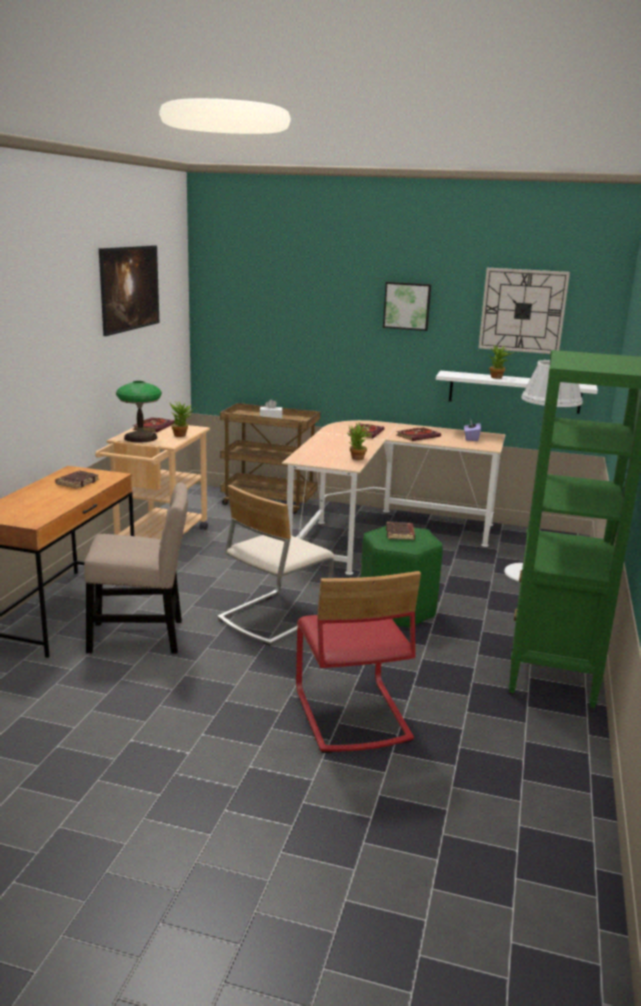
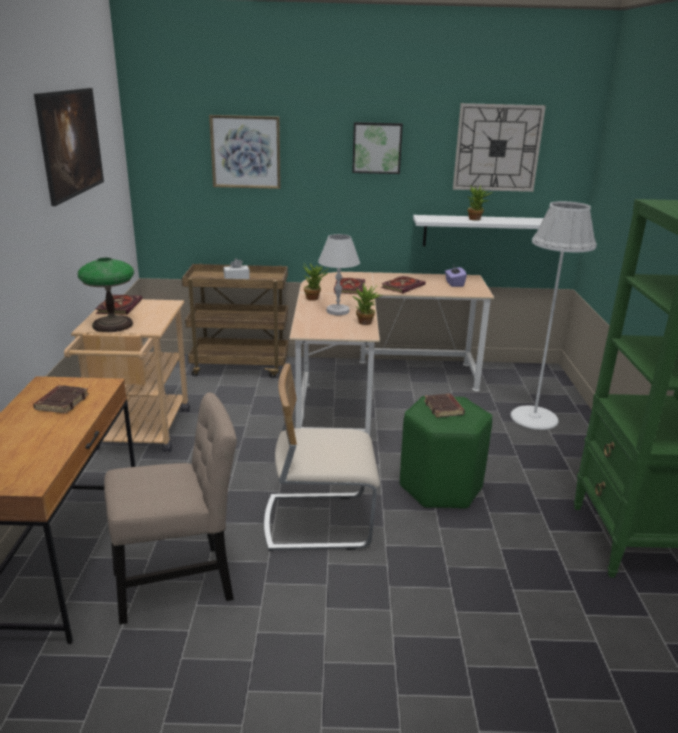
camera: 15 degrees left, 5 degrees up
(182, 435) = (160, 315): potted plant -> potted plant (314, 298)
(273, 617) = (318, 521): beige chair -> beige chair turned 60 degrees clockwise
(289, 305) = (245, 152): none -> picture
(340, 448) = (337, 311): none -> white table lamp
(350, 715) = (473, 650): red chair -> none

